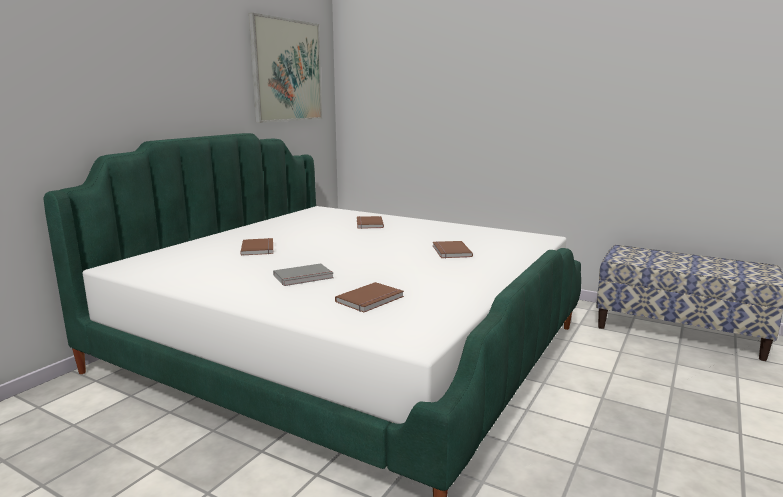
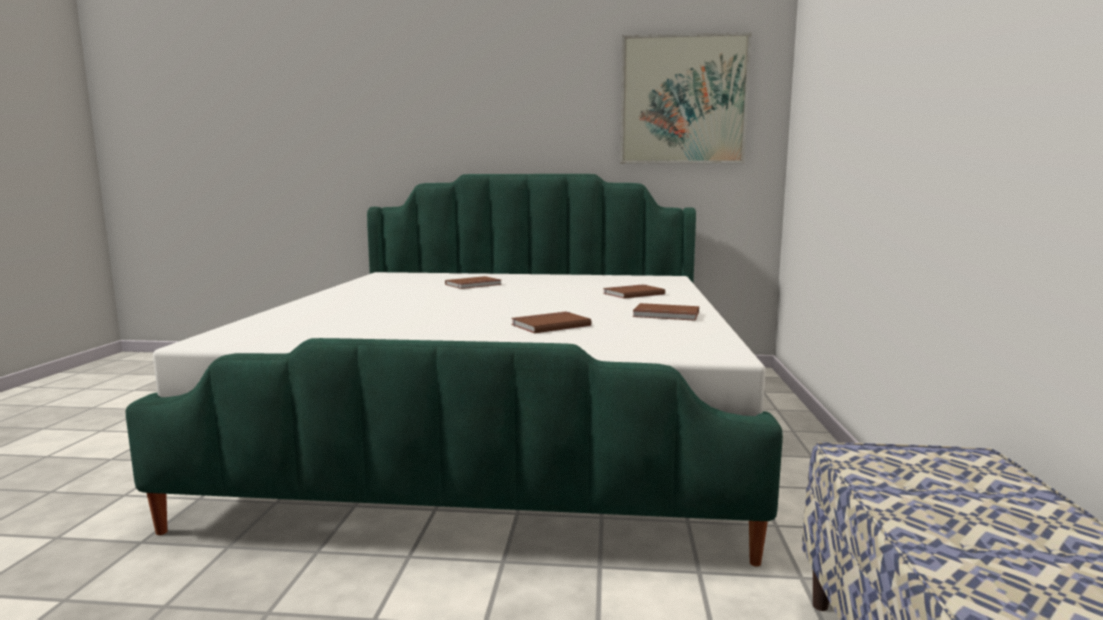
camera: 65 degrees right, 5 degrees down
(304, 277) = (390, 302): grey book -> none
(371, 300) = (329, 321): brown book -> brown book (666, 315)

